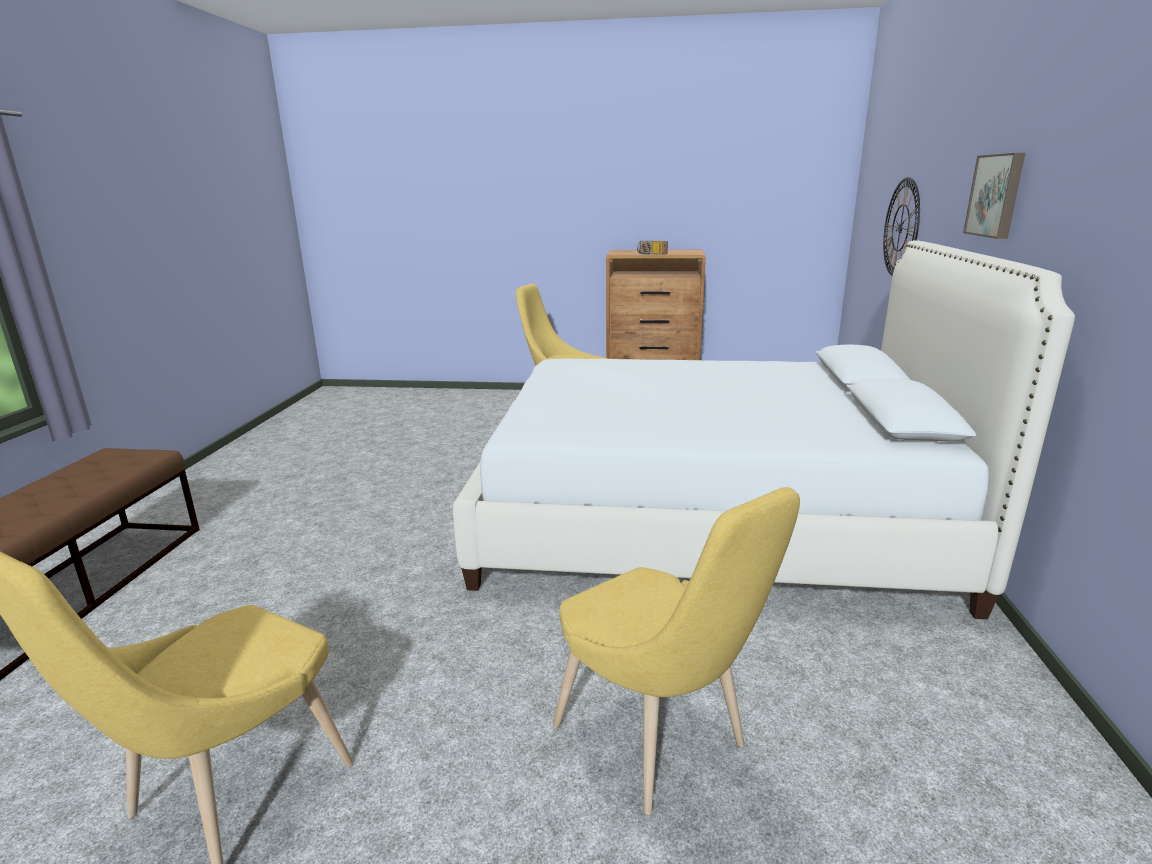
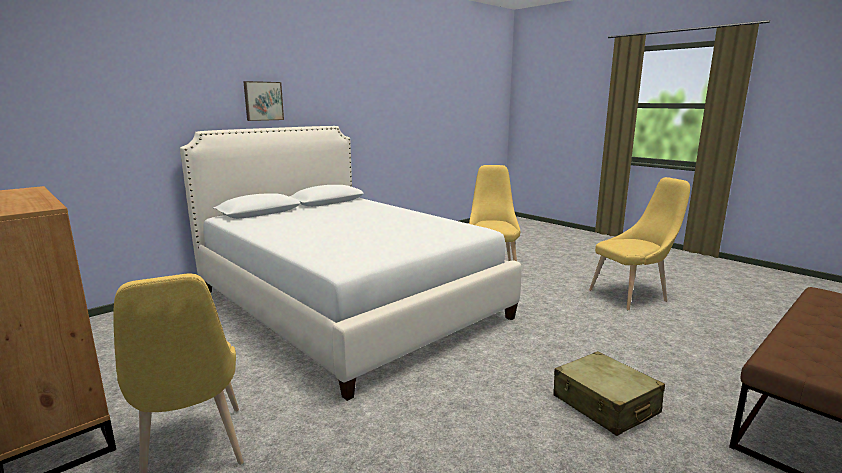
camera: 140 degrees left, 5 degrees down
(312, 523) = (605, 405): none -> beige suitcase
(651, 254) = (39, 197): radio -> none
(900, 227) = (124, 129): wall clock -> none

